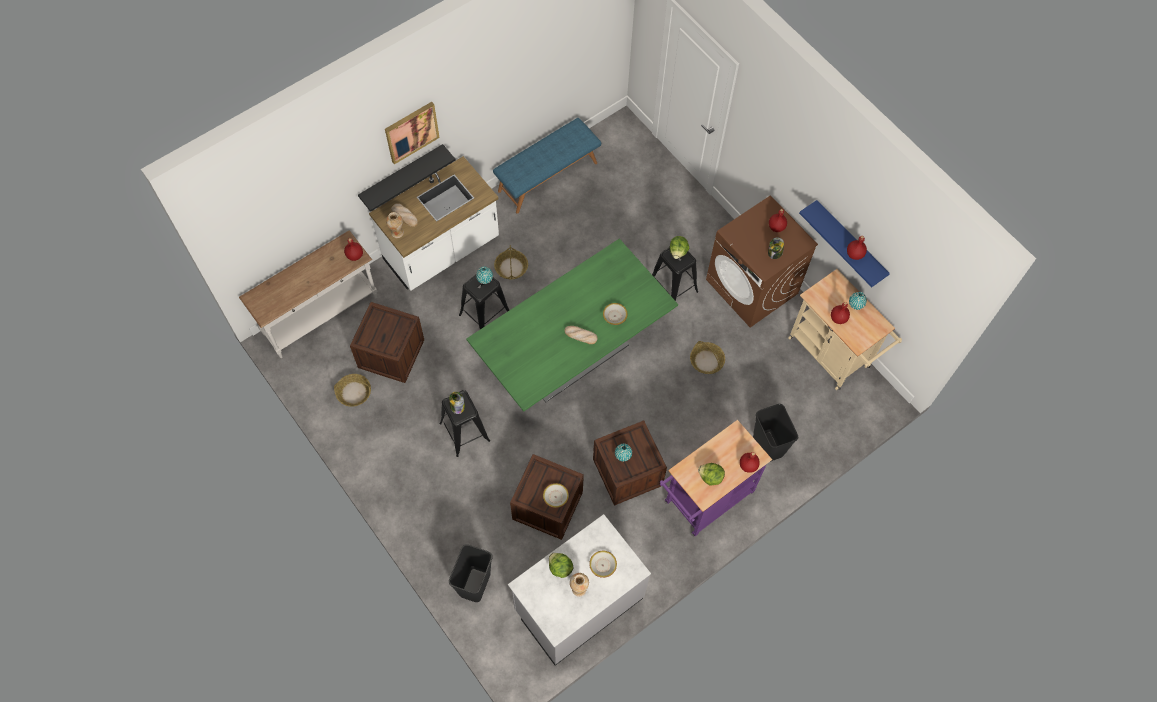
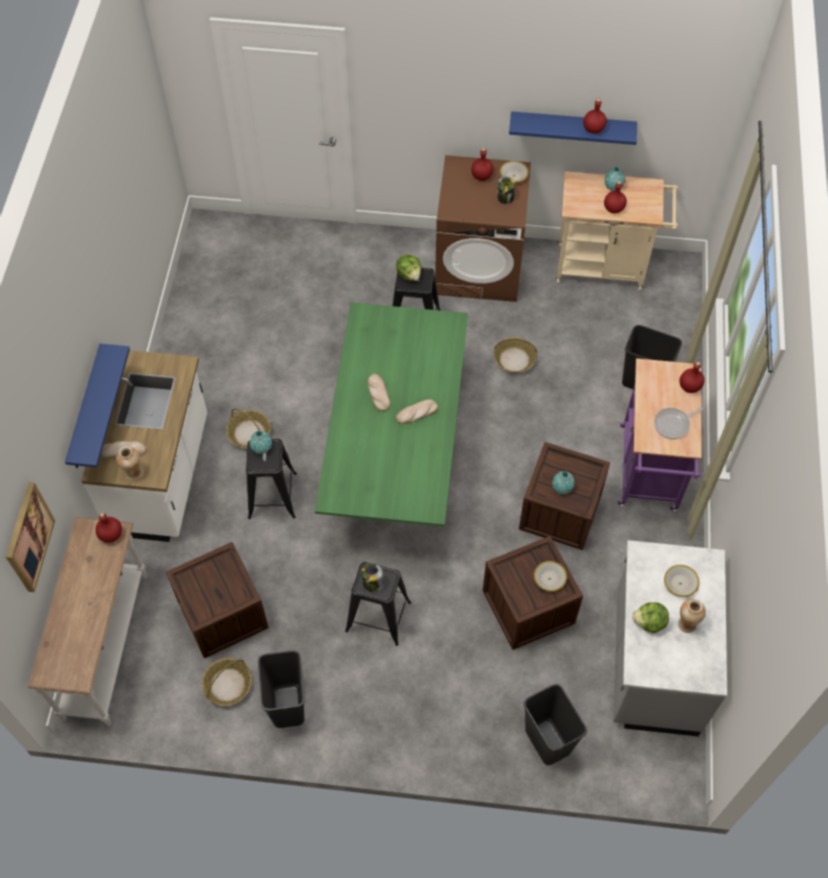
camera: 45 degrees left, 5 degrees down
(370, 431) = (287, 705): none -> black trash can
(402, 176) = (86, 410): black shelf -> blue shelf
(411, 132) = (74, 342): picture -> picture (28, 537)
(547, 176) = (189, 326): blue bench -> none
(573, 305) = (378, 393): none -> bread
(614, 316) = (426, 370): bowl -> bowl (513, 176)
(710, 477) = (673, 424): lettuce -> frying pan

